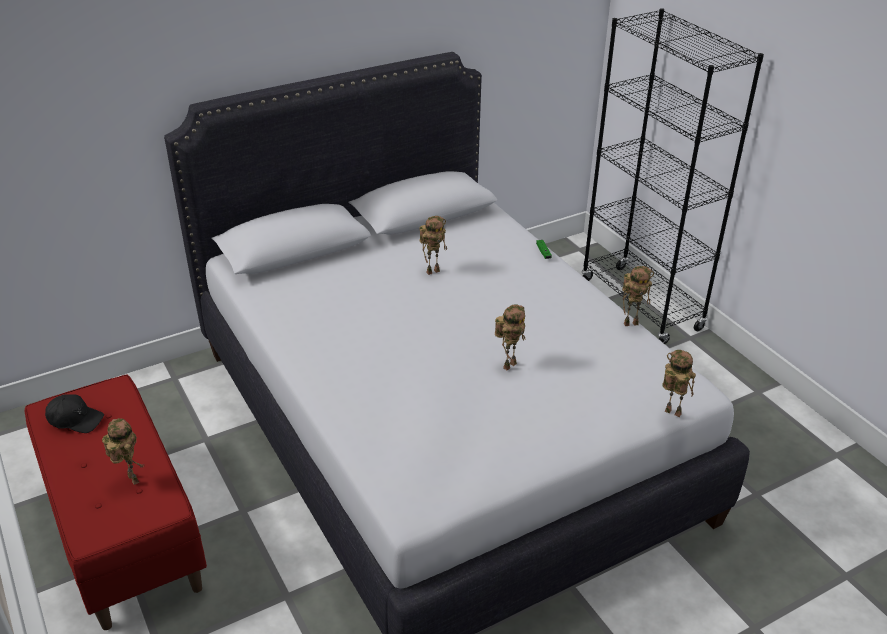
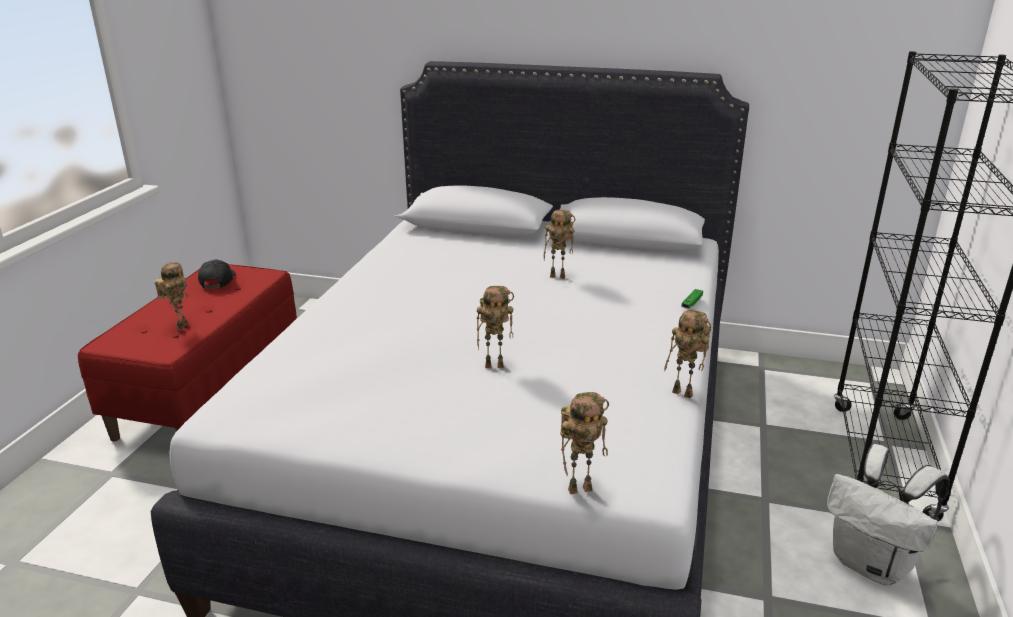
camera: 45 degrees right, 10 degrees down
(75, 419) = (217, 281): black cap -> black cap turned 150 degrees counterclockwise
(671, 413) = (581, 487): toy robot -> toy robot turned 90 degrees clockwise
(701, 374) = (872, 564): none -> white backpack

